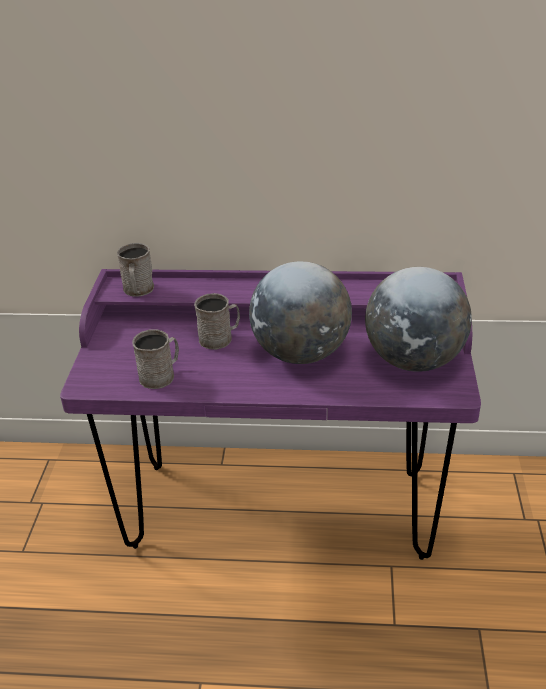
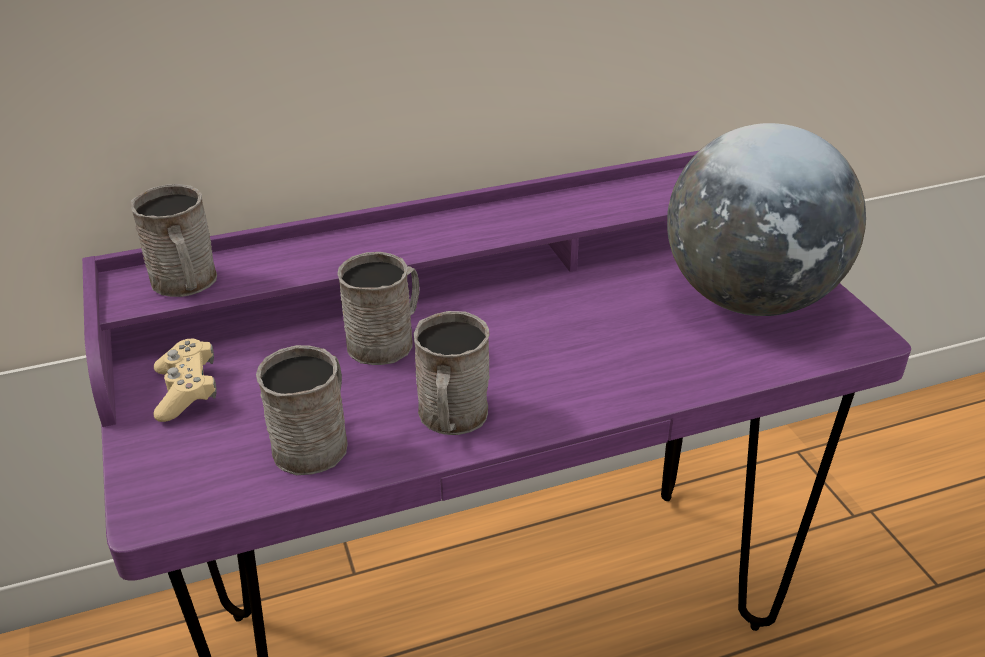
camera: 25 degrees left, 0 degrees up
(122, 340) = (187, 391): none -> beige game controller
(224, 381) = (452, 418): none -> grey mug
(301, 353) = (556, 332): globe -> none

